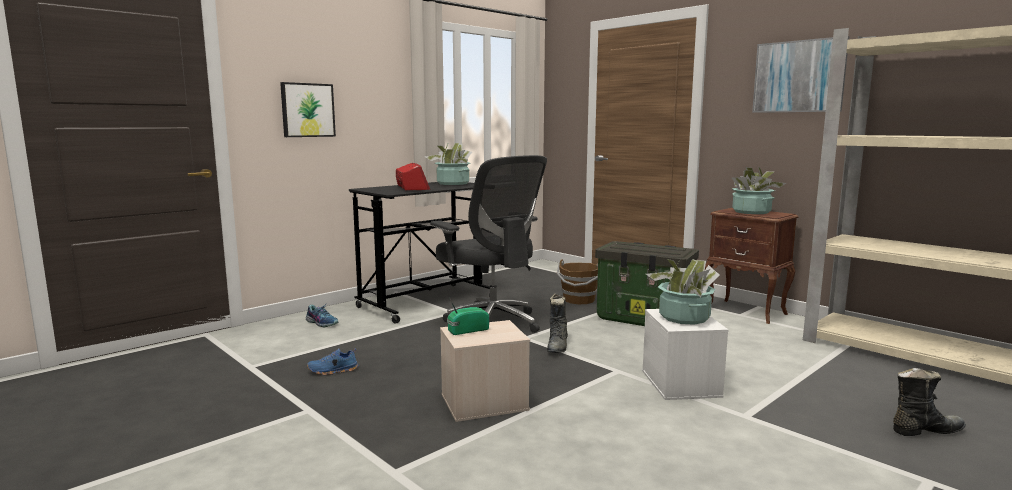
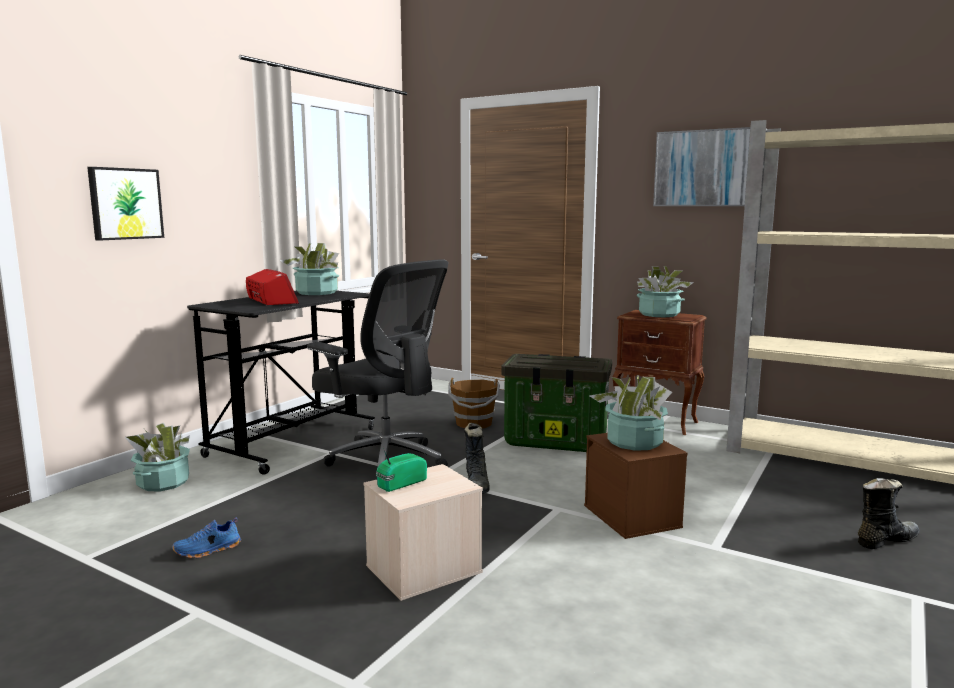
camera: 15 degrees left, 0 degrees up
(322, 323) = (163, 483): shoe -> potted plant
(682, 384) = (633, 516): white storage box -> brown storage box

